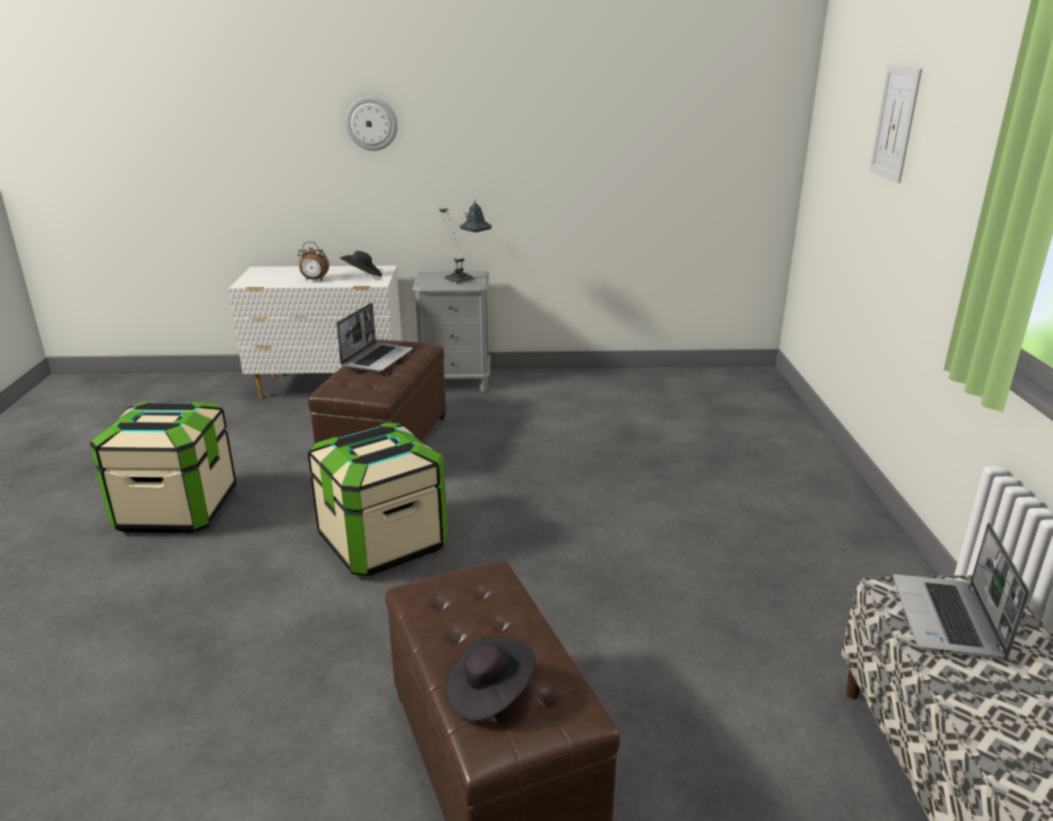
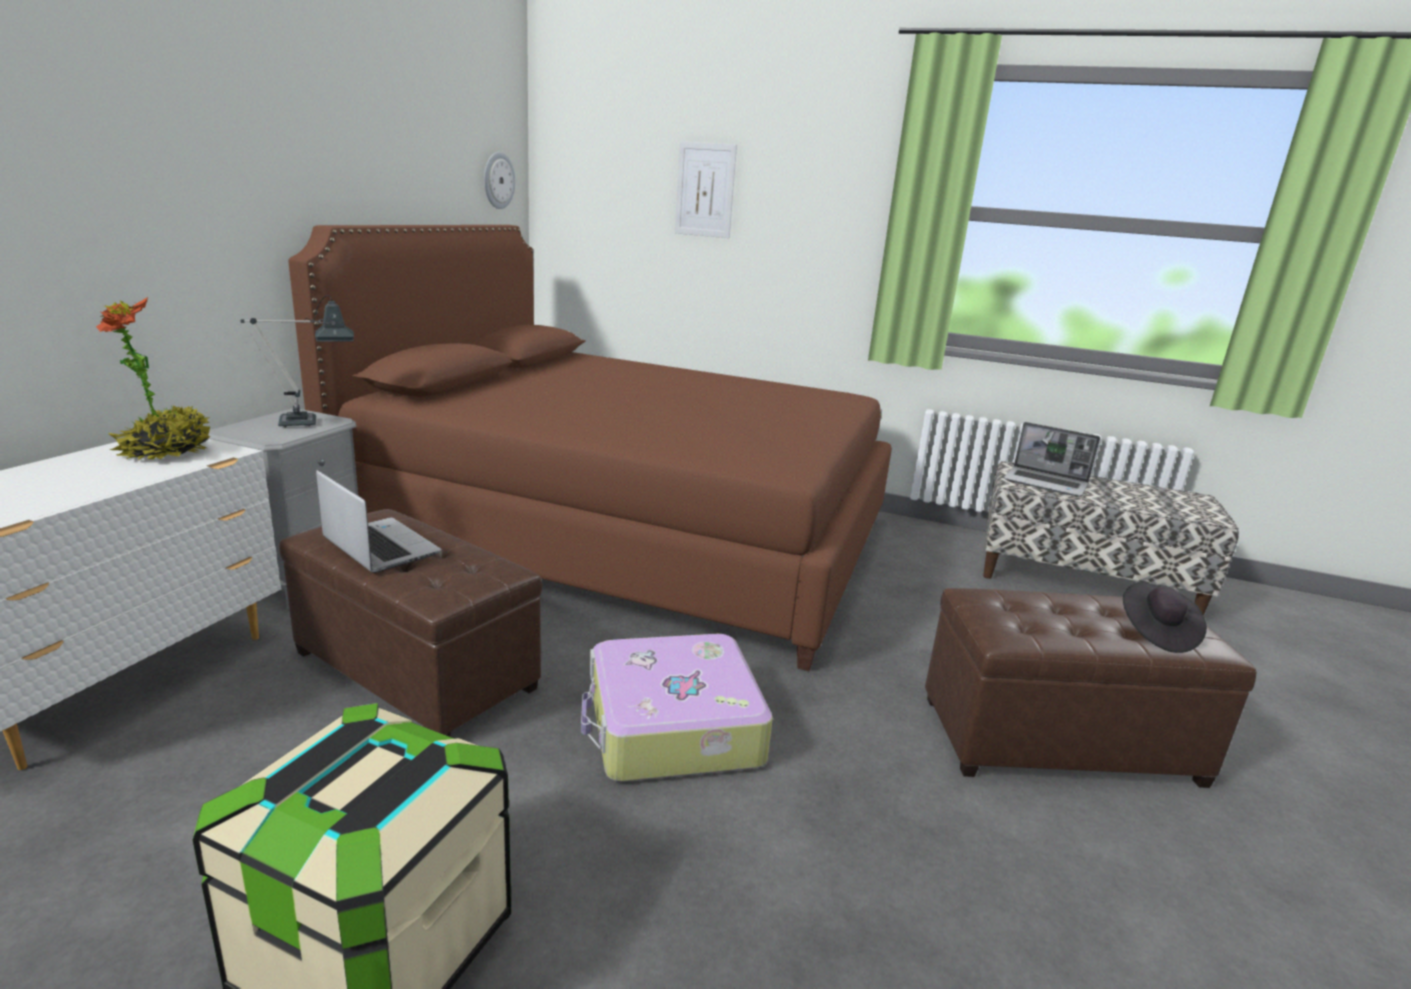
camera: 70 degrees left, 5 degrees down
(314, 280) = (99, 481): alarm clock -> none
(362, 276) = (166, 452): black hat -> potted plant
(371, 123) = (82, 176): wall clock -> wall clock (498, 180)
(383, 543) = (672, 727): storage box -> suitcase
(651, 453) = (627, 534): none -> brown bed

